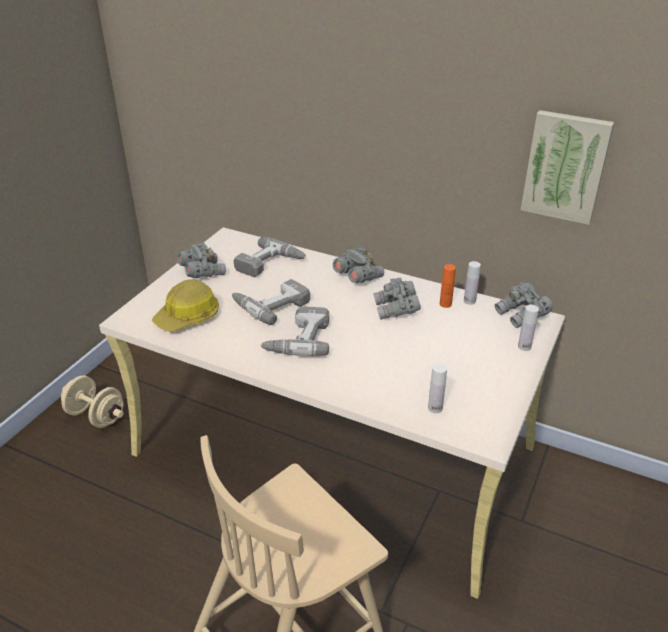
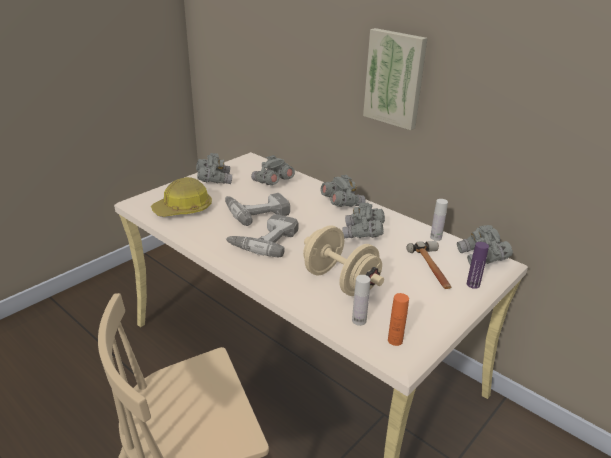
camera: 15 degrees right, 5 degrees down
(96, 416) = (125, 290): beige dumbbell -> beige dumbbell (340, 281)
(270, 265) = (272, 183): power drill -> grey binoculars
(445, 304) = (411, 236): orange bottle -> orange bottle (395, 340)
(481, 337) = (433, 269): none -> hammer
(524, 346) = (473, 284): white bottle -> purple bottle
(565, 166) = (539, 112): picture -> picture (395, 78)

